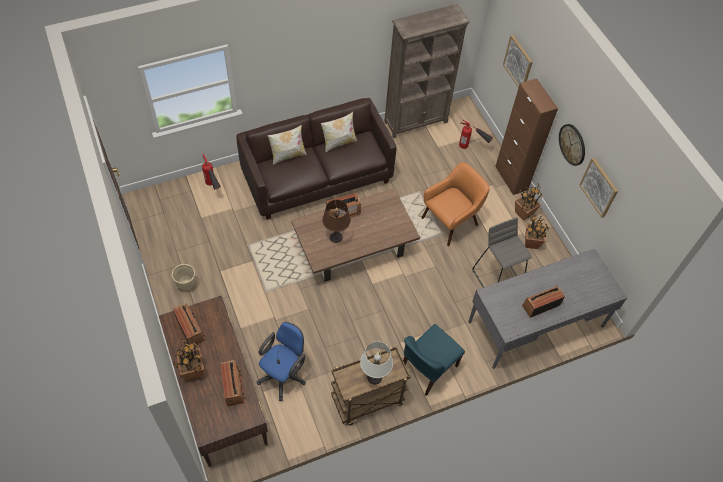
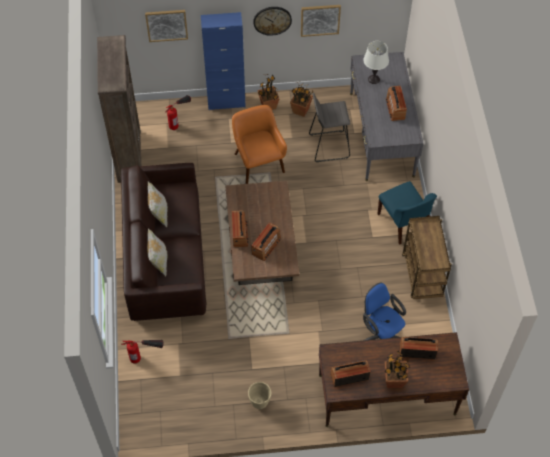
camera: 70 degrees left, 0 degrees up
(336, 237) = (266, 246): brown table lamp -> radio
(374, 377) = (432, 242): white table lamp -> white table lamp (373, 79)
(511, 178) = (226, 102): brown cabinet -> blue cabinet

